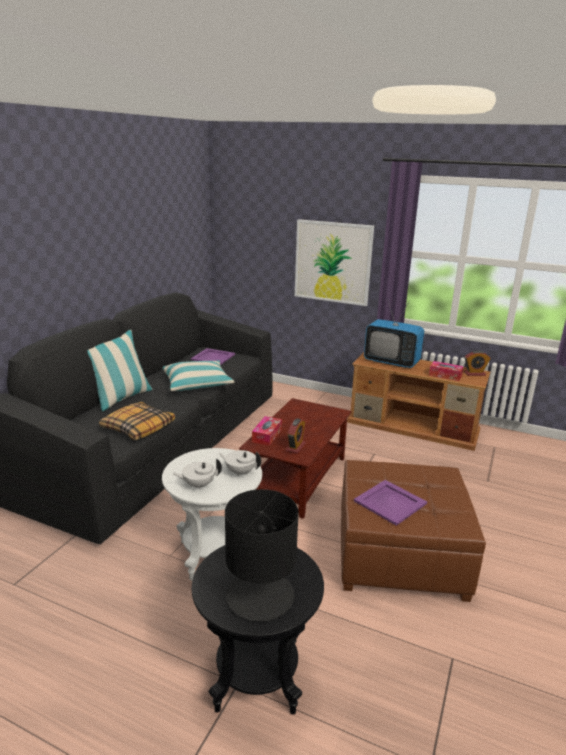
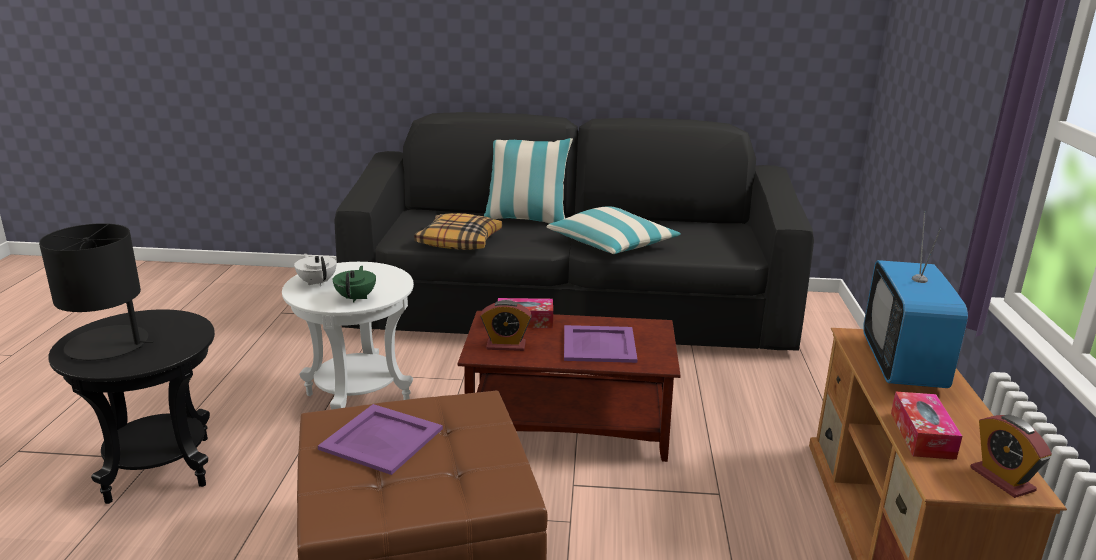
camera: 70 degrees right, 0 degrees up
(213, 357) = (717, 236): purple tray -> purple tray (598, 345)
(240, 472) = (356, 298): white teapot -> green teapot
(333, 262) = (965, 127): picture -> none

